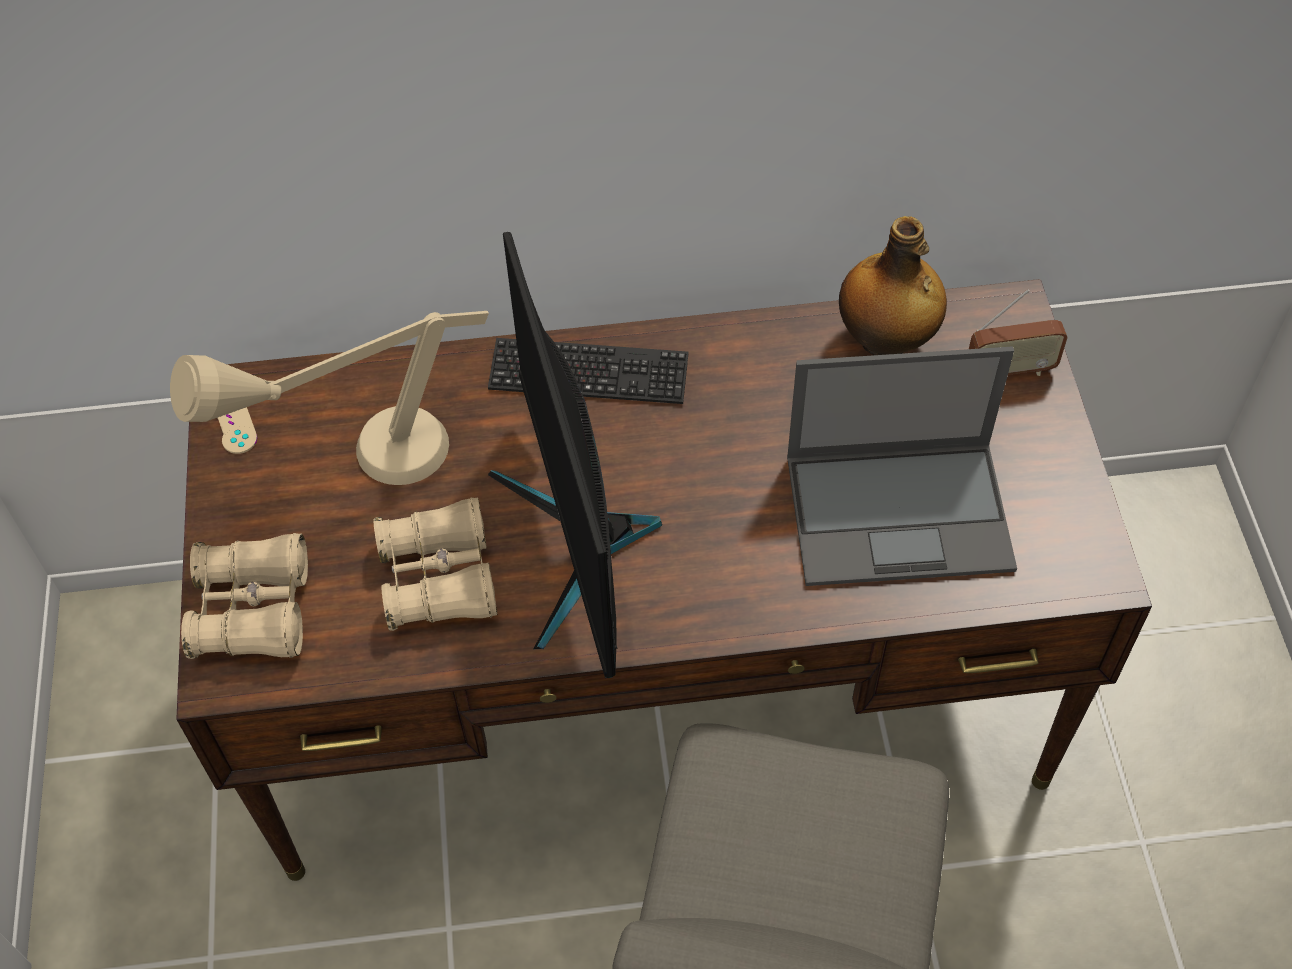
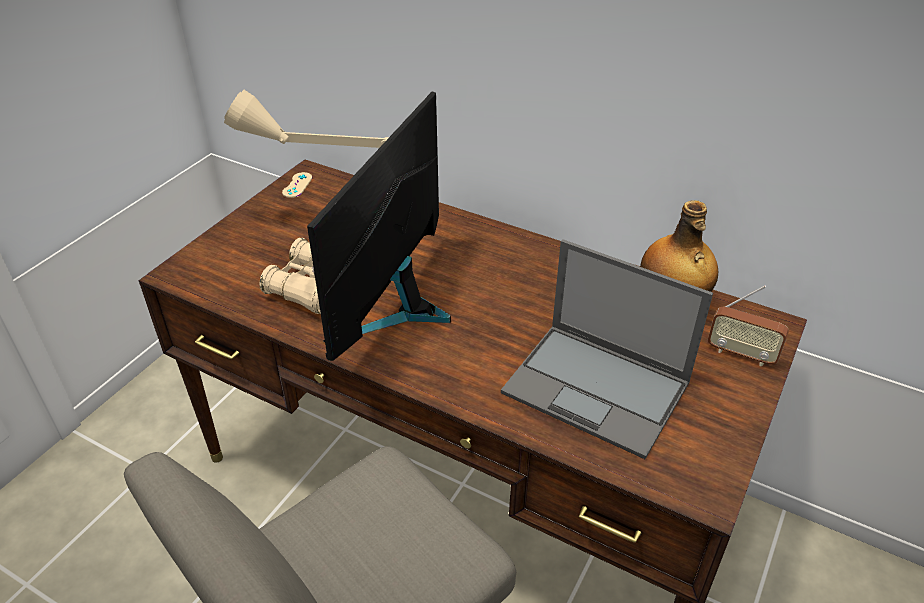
camera: 35 degrees right, 15 degrees down
(253, 610) = (219, 256): beige binoculars -> none
(588, 374) = (482, 241): keyboard -> none

